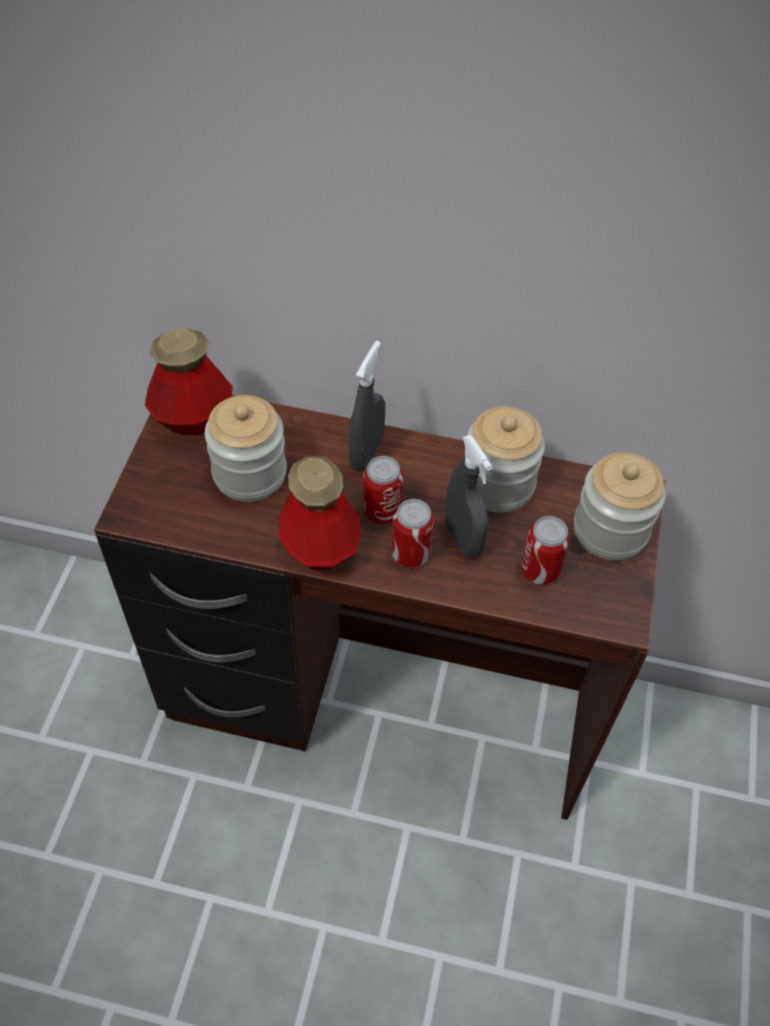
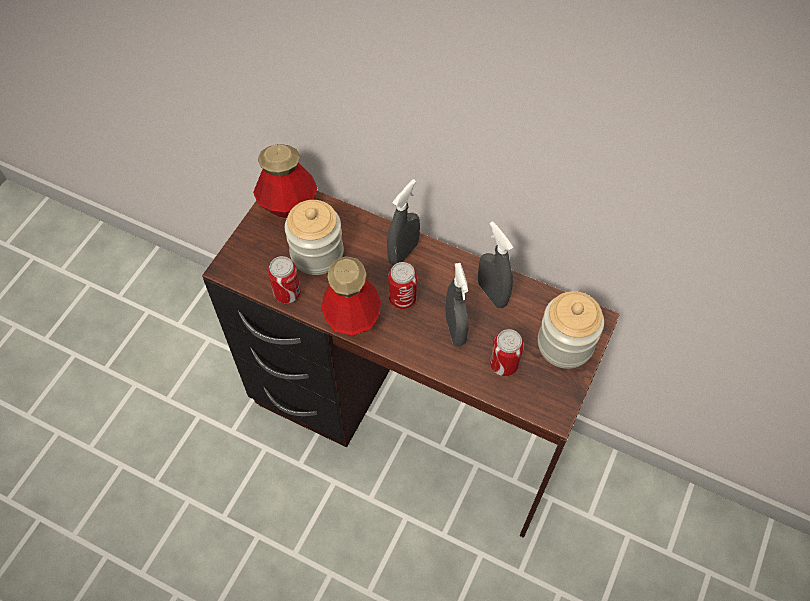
camera: 15 degrees right, 5 degrees up
(410, 554) = (414, 334): can -> can (287, 293)
(497, 484) = (492, 294): jar -> grey spray bottle

